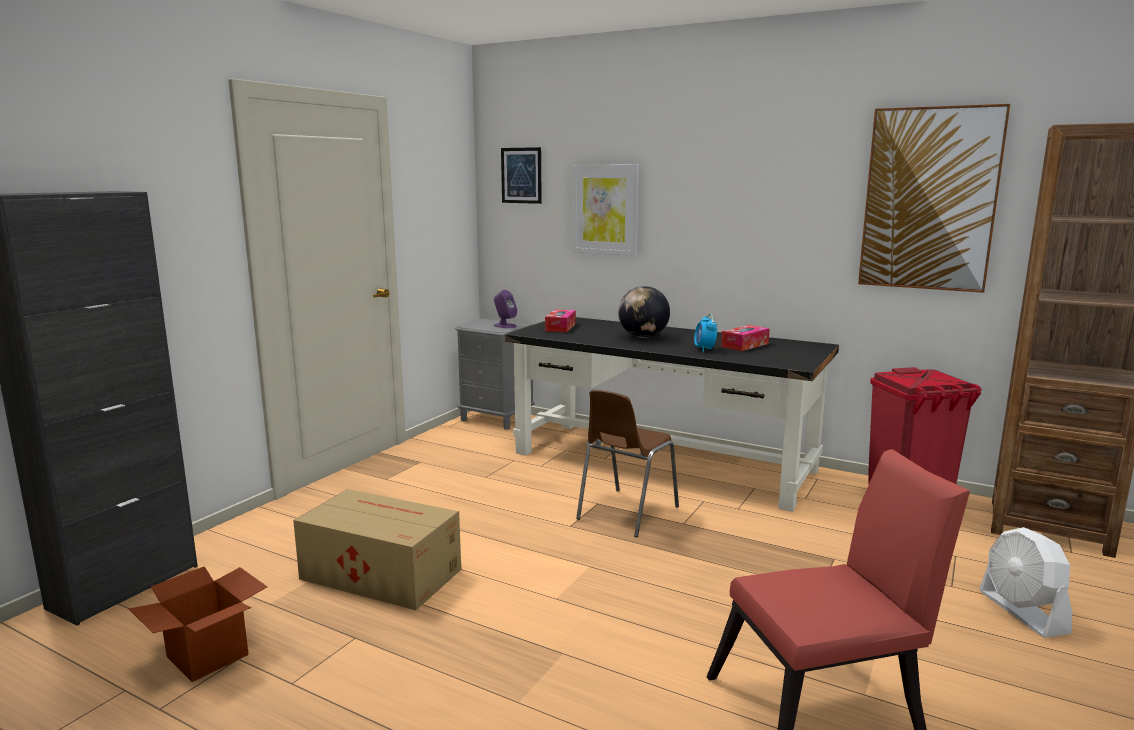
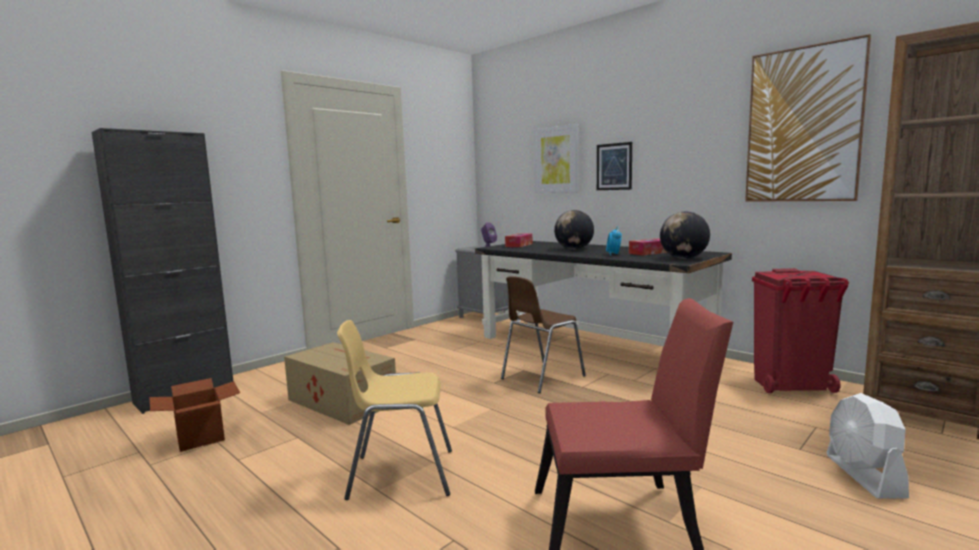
camera: 15 degrees right, 5 degrees down
(521, 175) = (502, 141): picture -> picture (614, 166)
(532, 675) = (400, 474): none -> yellow chair
(795, 357) = (683, 258): none -> globe

